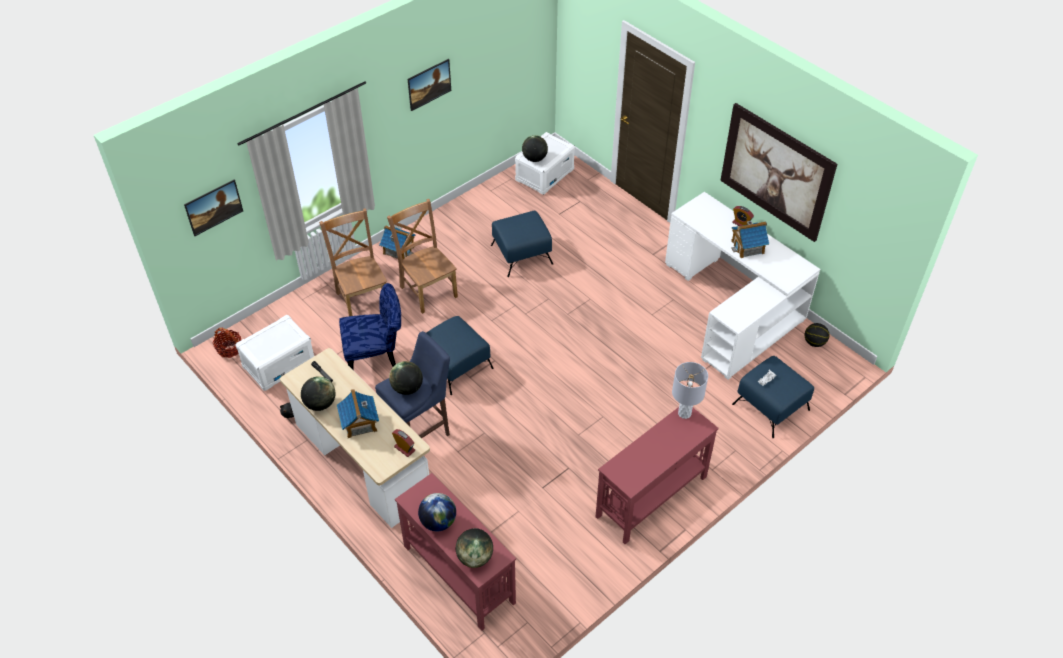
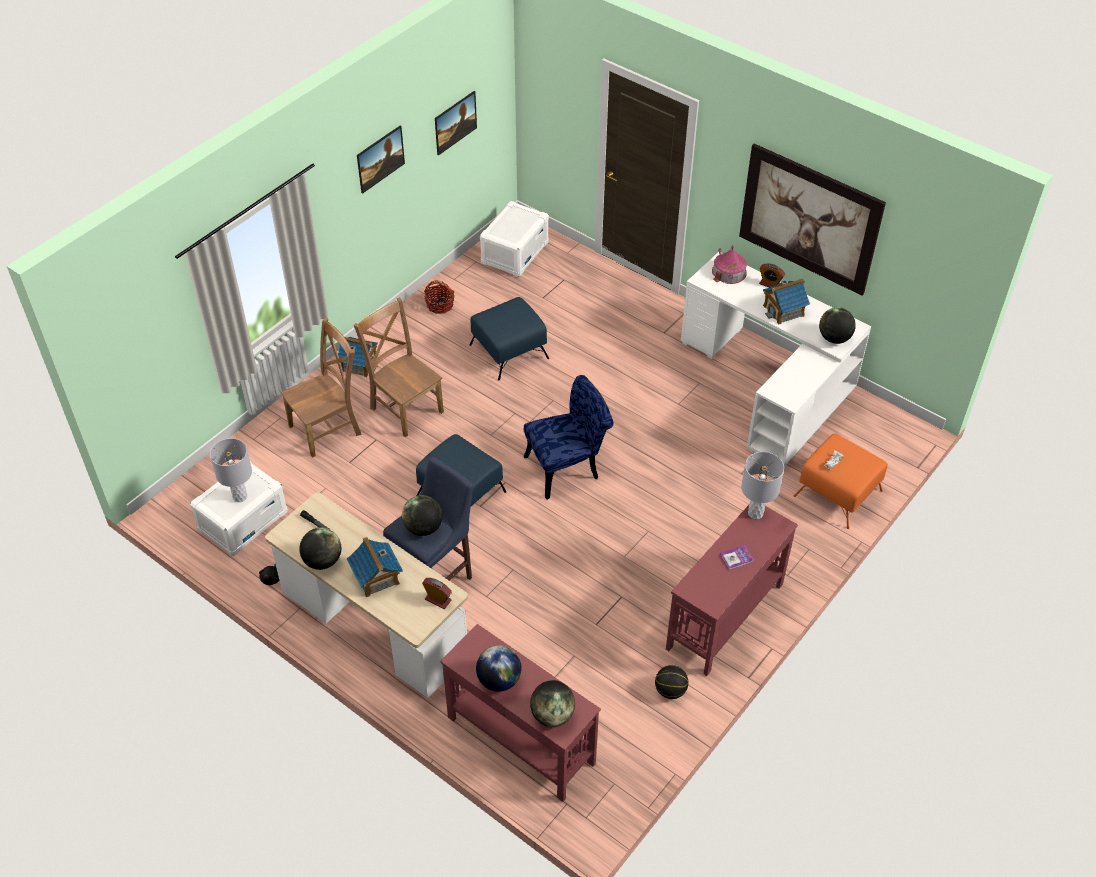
camera: 10 degrees left, 0 degrees up
(216, 215) = (151, 347): picture -> picture (456, 132)
(229, 349) = (176, 511): basket -> basket (440, 305)
(275, 344) = (240, 497): none -> grey table lamp
(362, 299) = (328, 429): brown chair -> brown chair turned 90 degrees clockwise
(377, 358) = (363, 498): blue chair -> blue chair (568, 467)
(534, 159) = (504, 235): globe -> globe (834, 338)
(659, 449) = (736, 558): none -> book
(708, 209) = (729, 272): none -> toy house
(771, 407) = (838, 494): blue ottoman -> orange ottoman
(814, 343) = (871, 413): basketball -> basketball (670, 691)

